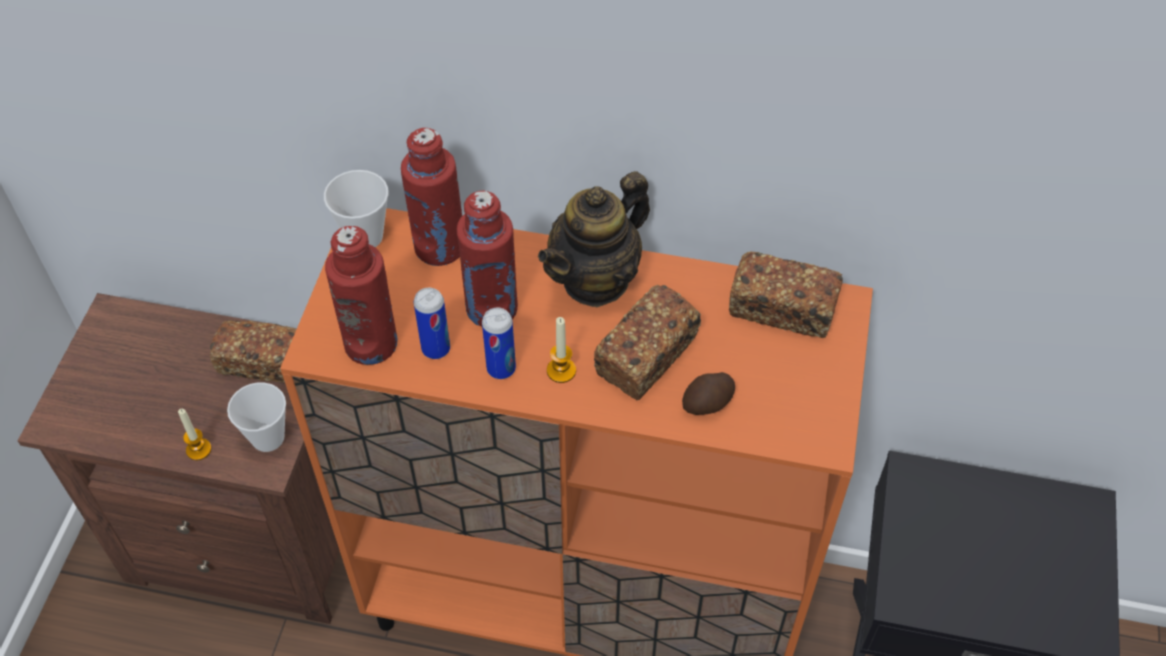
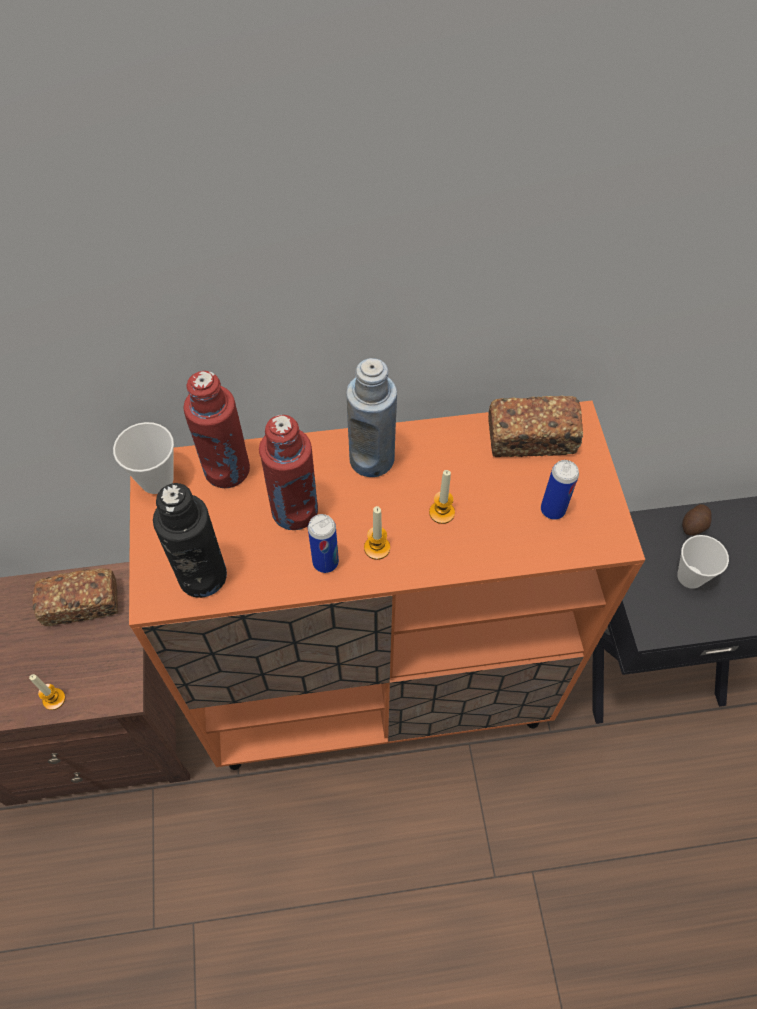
camera: 20 degrees left, 5 degrees up
(268, 438) = (111, 668): cup -> cup (690, 577)
(371, 343) = (202, 575): red bottle -> black bottle
(436, 349) = (262, 562): can -> can (552, 510)
(596, 279) = (372, 459): teapot -> blue bottle
(647, 356) = (441, 512): bread -> candle
(709, 403) = (509, 537): potato -> potato (694, 525)

